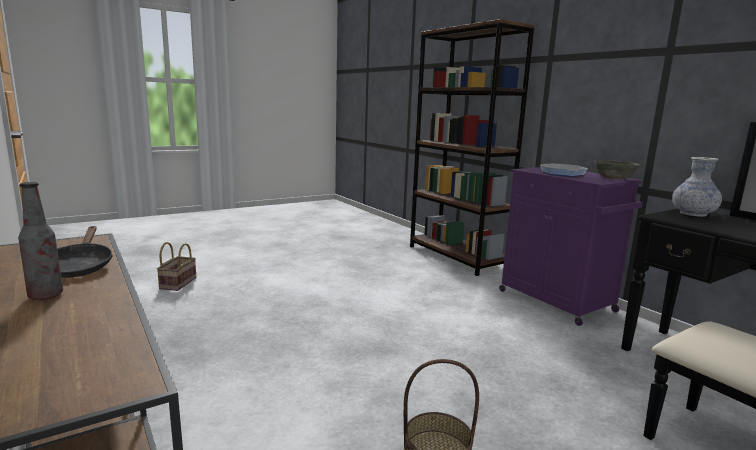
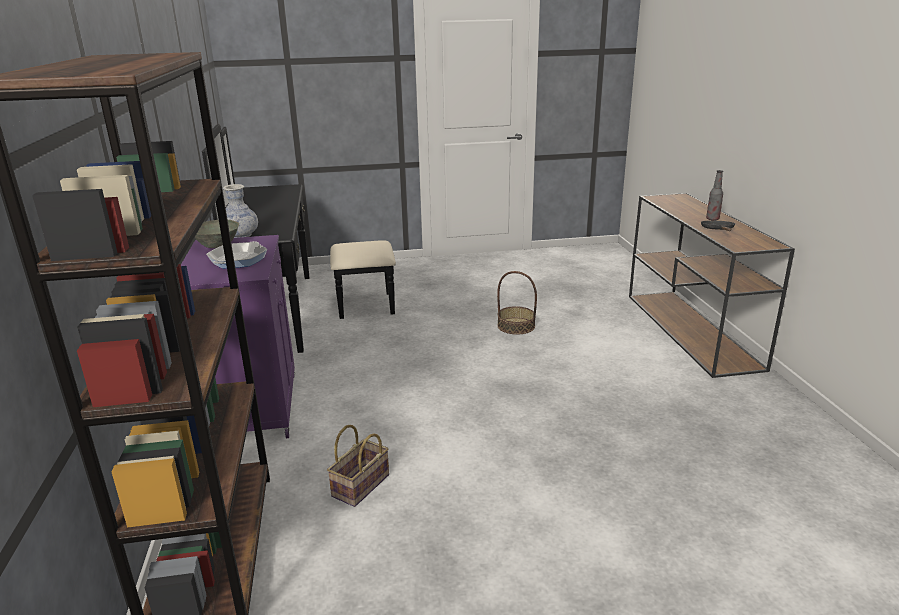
camera: 155 degrees left, 10 degrees up
(178, 283) = (785, 568): basket -> basket (360, 487)

